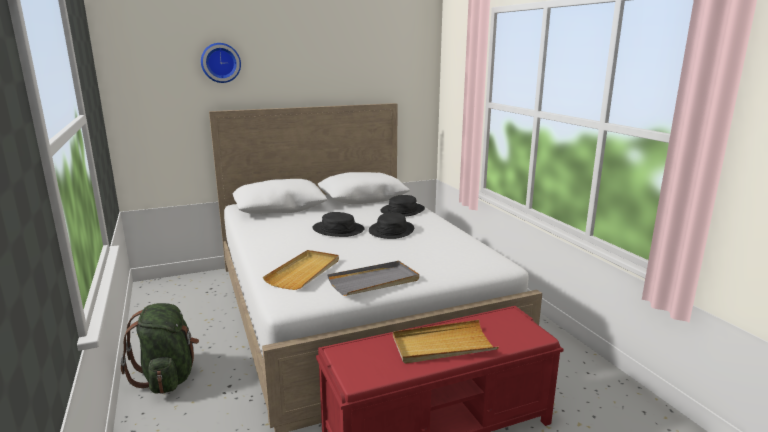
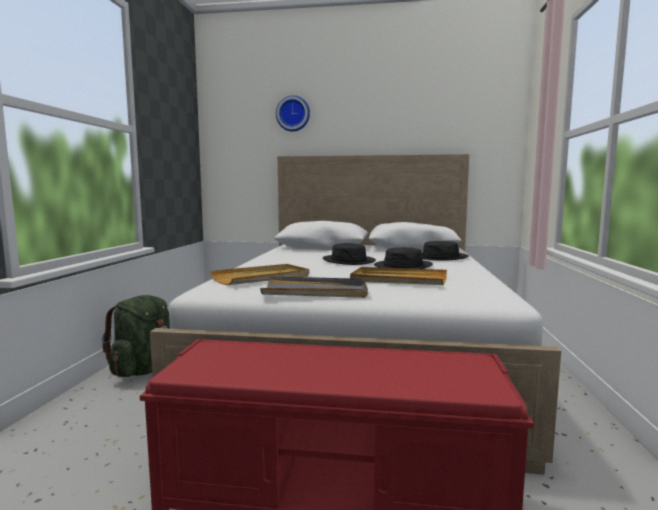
camera: 30 degrees right, 10 degrees down
(443, 345) = (331, 367): beige tray -> beige tray (398, 280)

